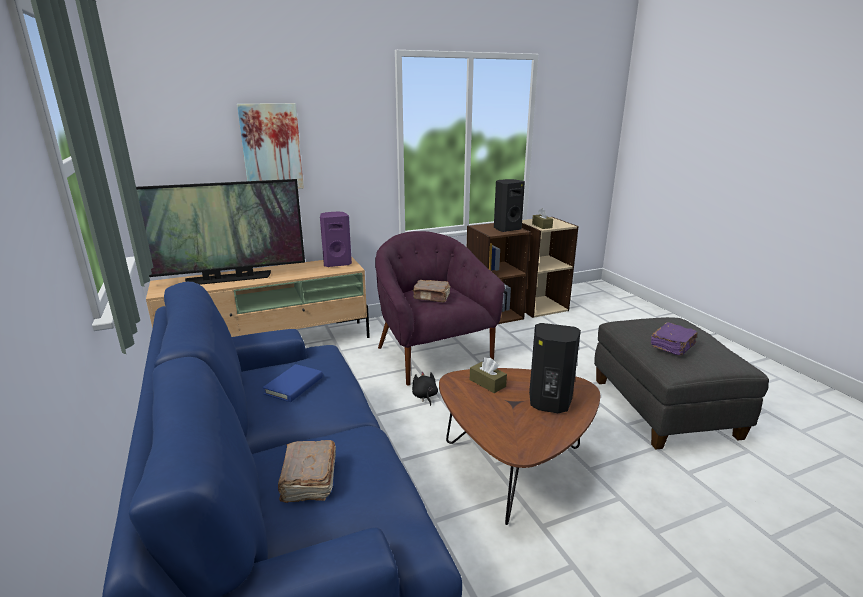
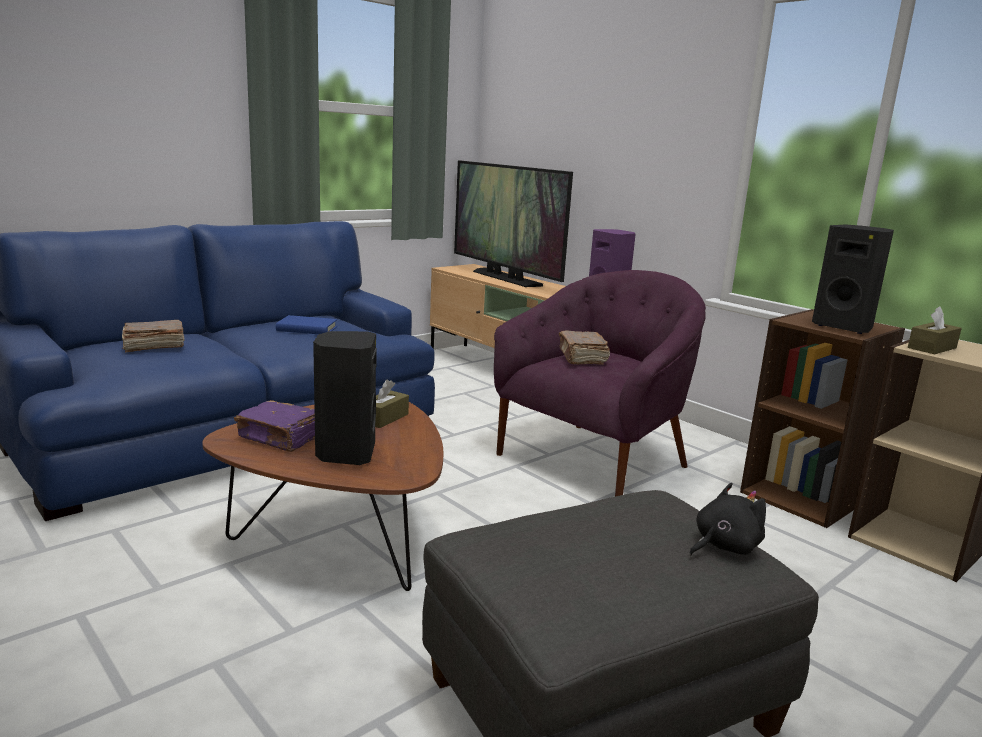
camera: 70 degrees right, 5 degrees down
(271, 147) = (591, 136): picture -> none
(424, 396) = (477, 467): black plush toy -> black plush toy (723, 546)
(673, 346) = (575, 536): purple book -> purple book (280, 438)

